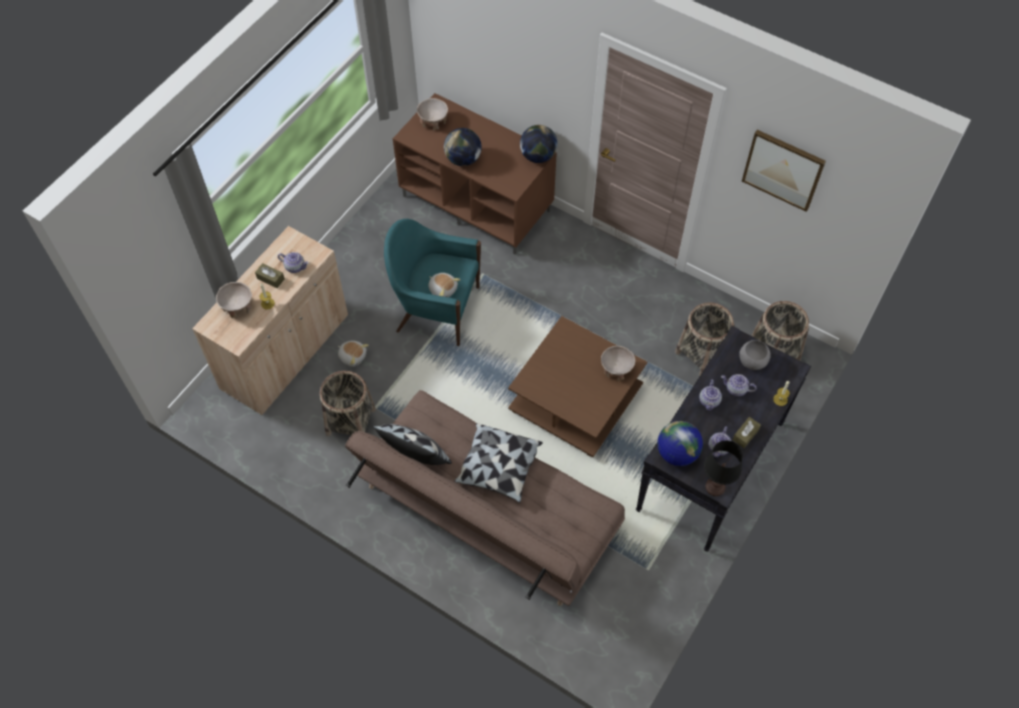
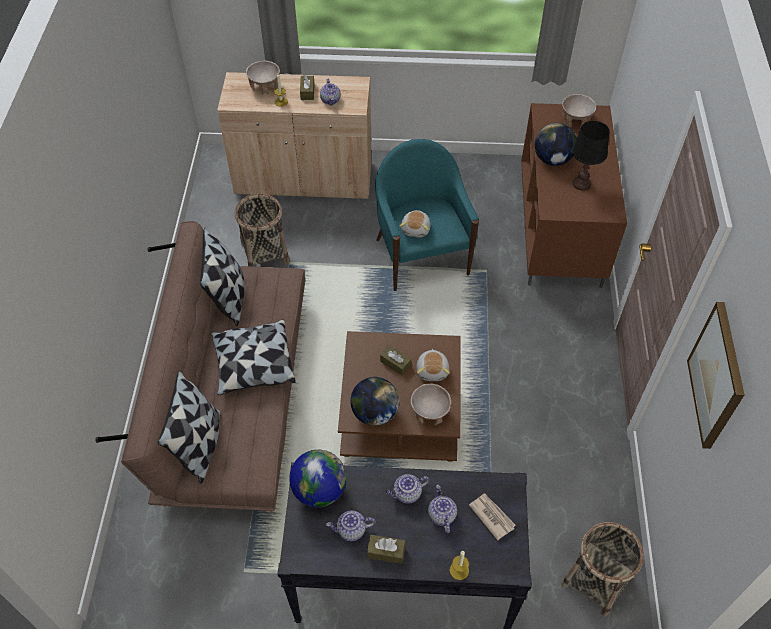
camera: 60 degrees right, 5 degrees down
(353, 356) = (330, 223): plush toy -> plush toy (433, 370)
(538, 156) = (608, 211): globe -> globe (374, 413)
(551, 538) = (200, 445): none -> pillow
(559, 370) = (395, 363): none -> brown tissue box
(702, 354) = (538, 505): basket -> none
(715, 487) = (298, 549): black table lamp -> black table lamp (581, 184)
(752, 361) = (491, 516): grey bowl -> newspaper

